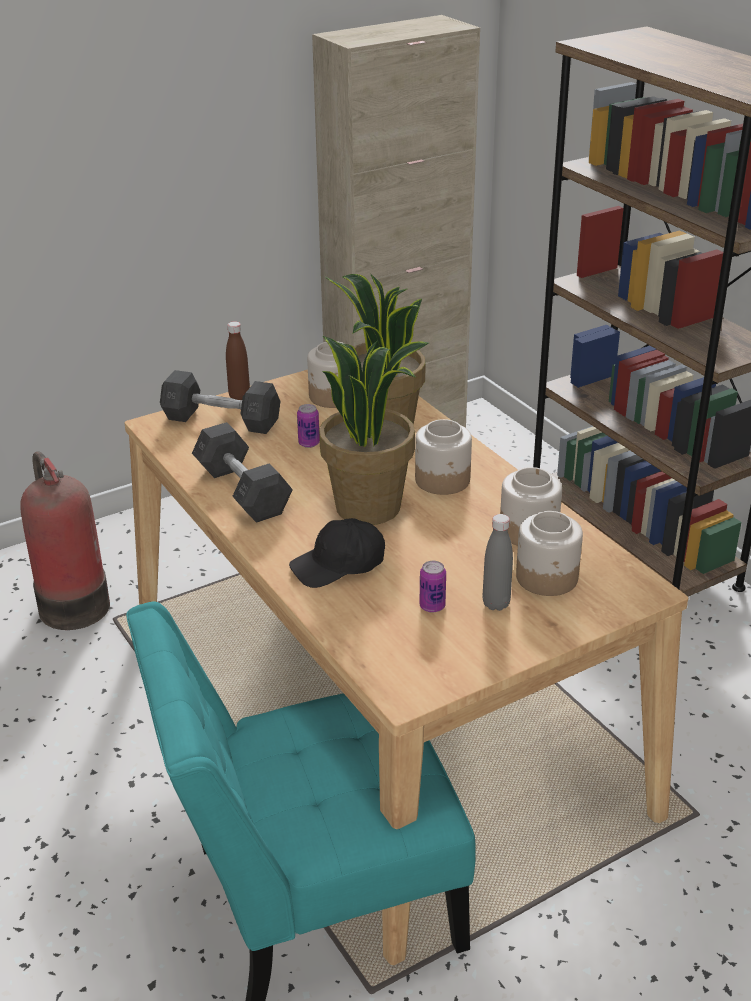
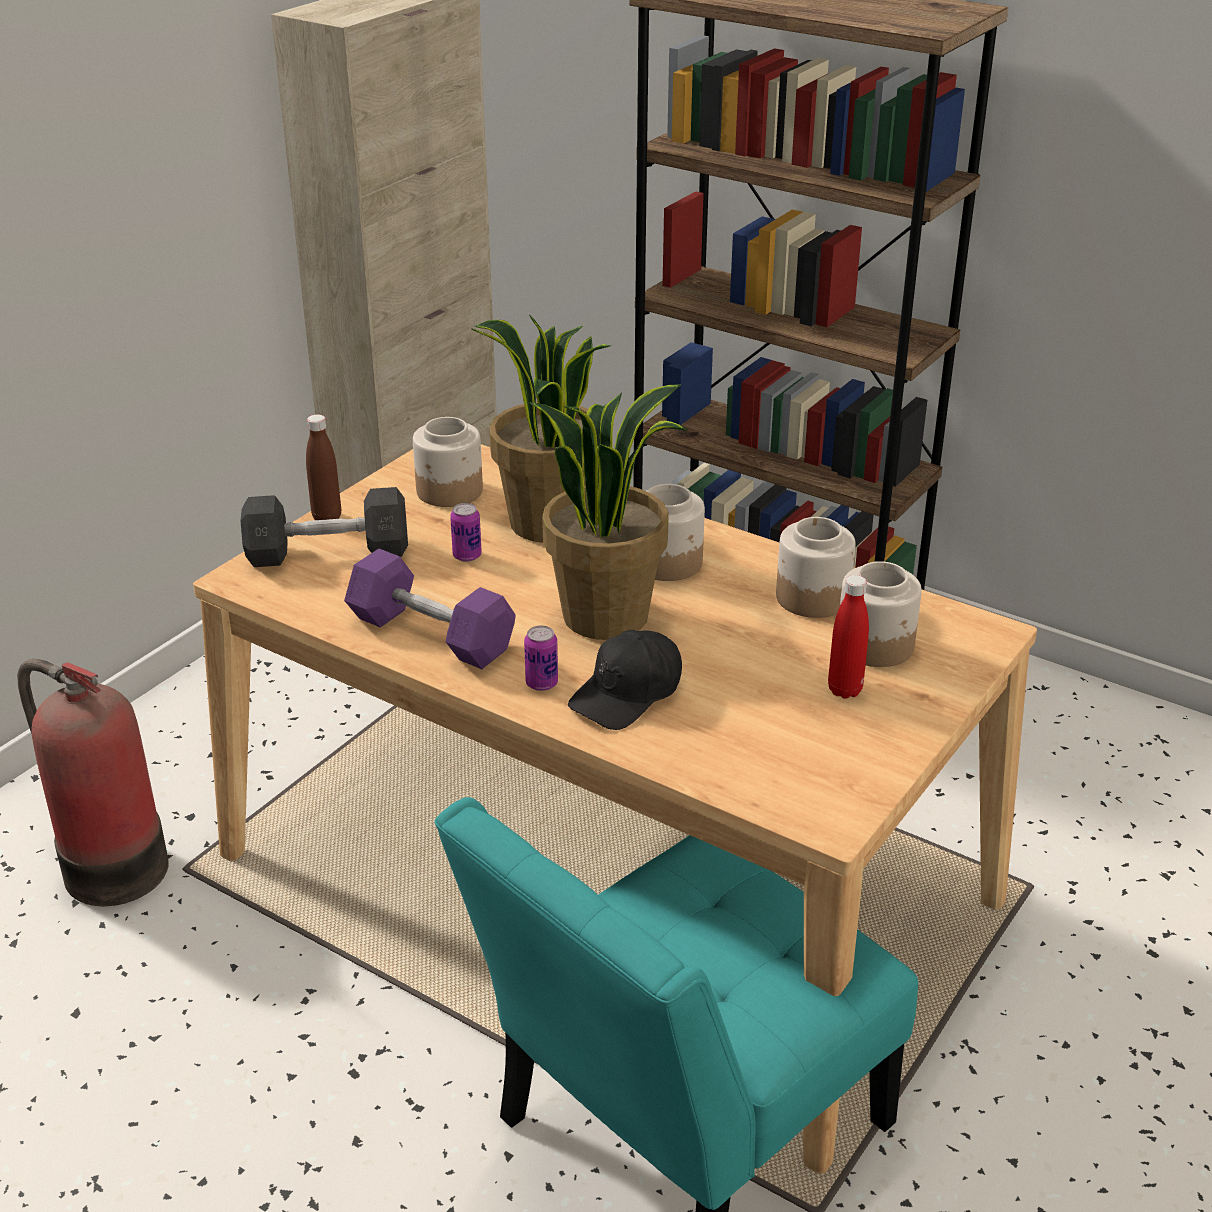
camera: 25 degrees left, 0 degrees up
(242, 491) = (431, 634): grey dumbbell -> purple dumbbell
(432, 606) = (776, 713): can -> can (541, 683)
(496, 604) = (844, 690): grey bottle -> red bottle

